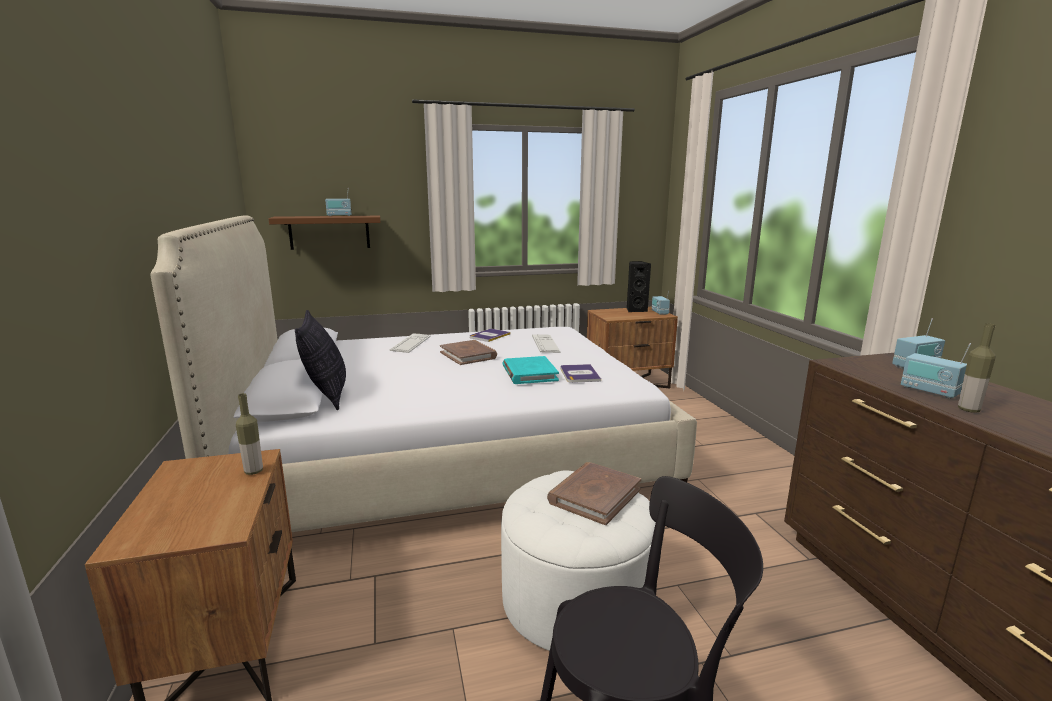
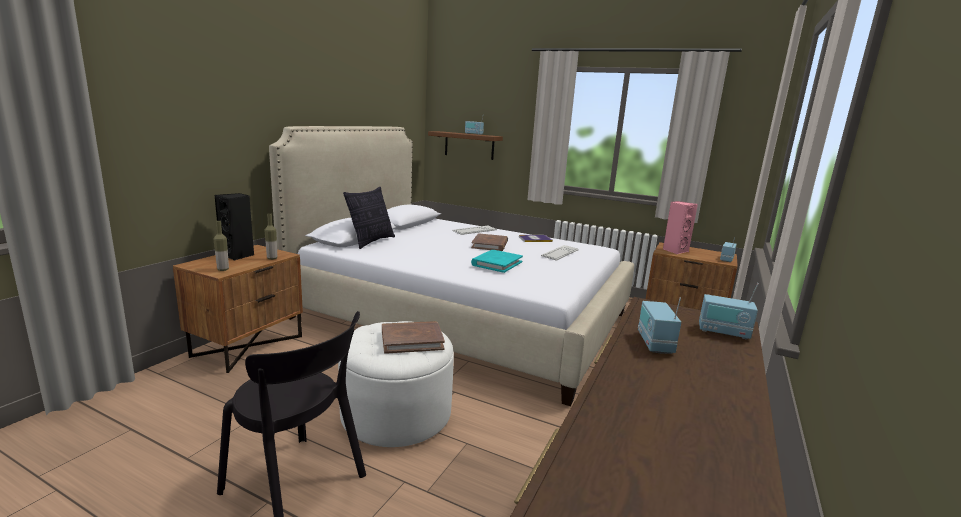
camera: 40 degrees right, 0 degrees up
(579, 374) = (528, 274): book -> none
(615, 315) = (675, 250): none -> pink speaker
(635, 310) = (706, 252): black speaker -> black speaker (238, 255)
(968, 410) = (636, 361): bottle -> bottle (223, 269)

